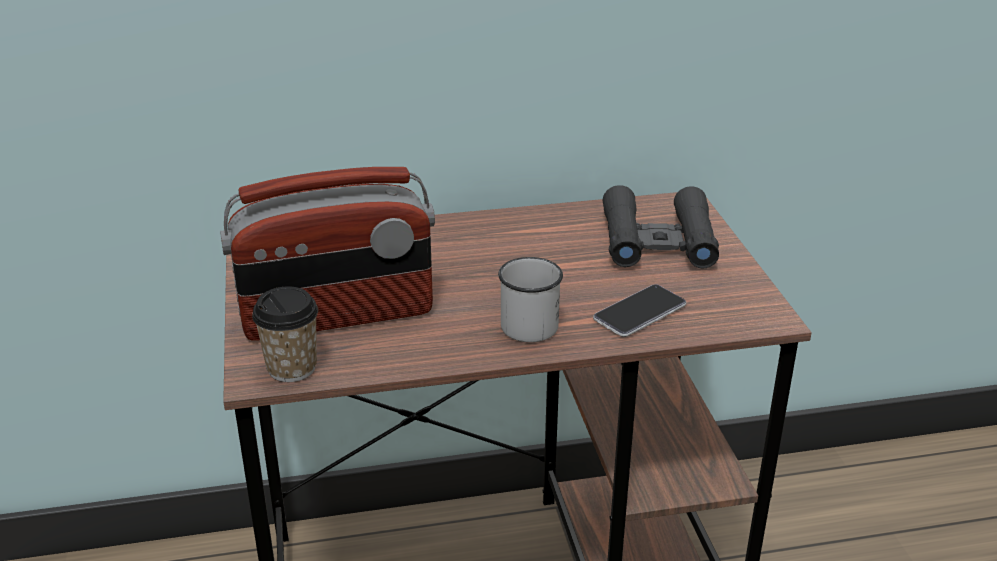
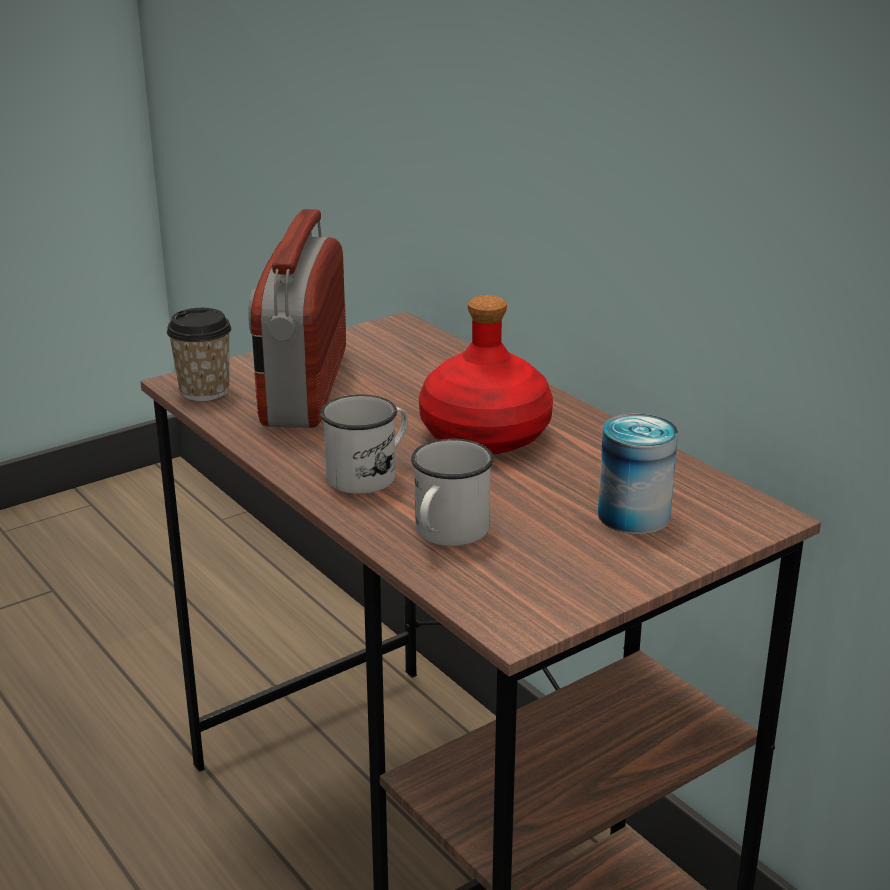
camera: 65 degrees right, 5 degrees down
(337, 316) = (303, 388): radio -> radio turned 45 degrees clockwise
(499, 259) = (486, 434): none -> red bottle
(640, 312) = (446, 534): phone -> white mug
(658, 241) = (633, 515): black binoculars -> can

